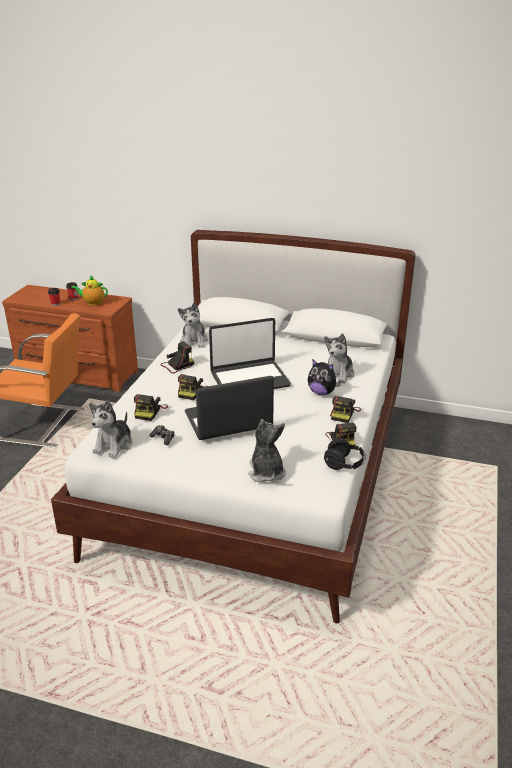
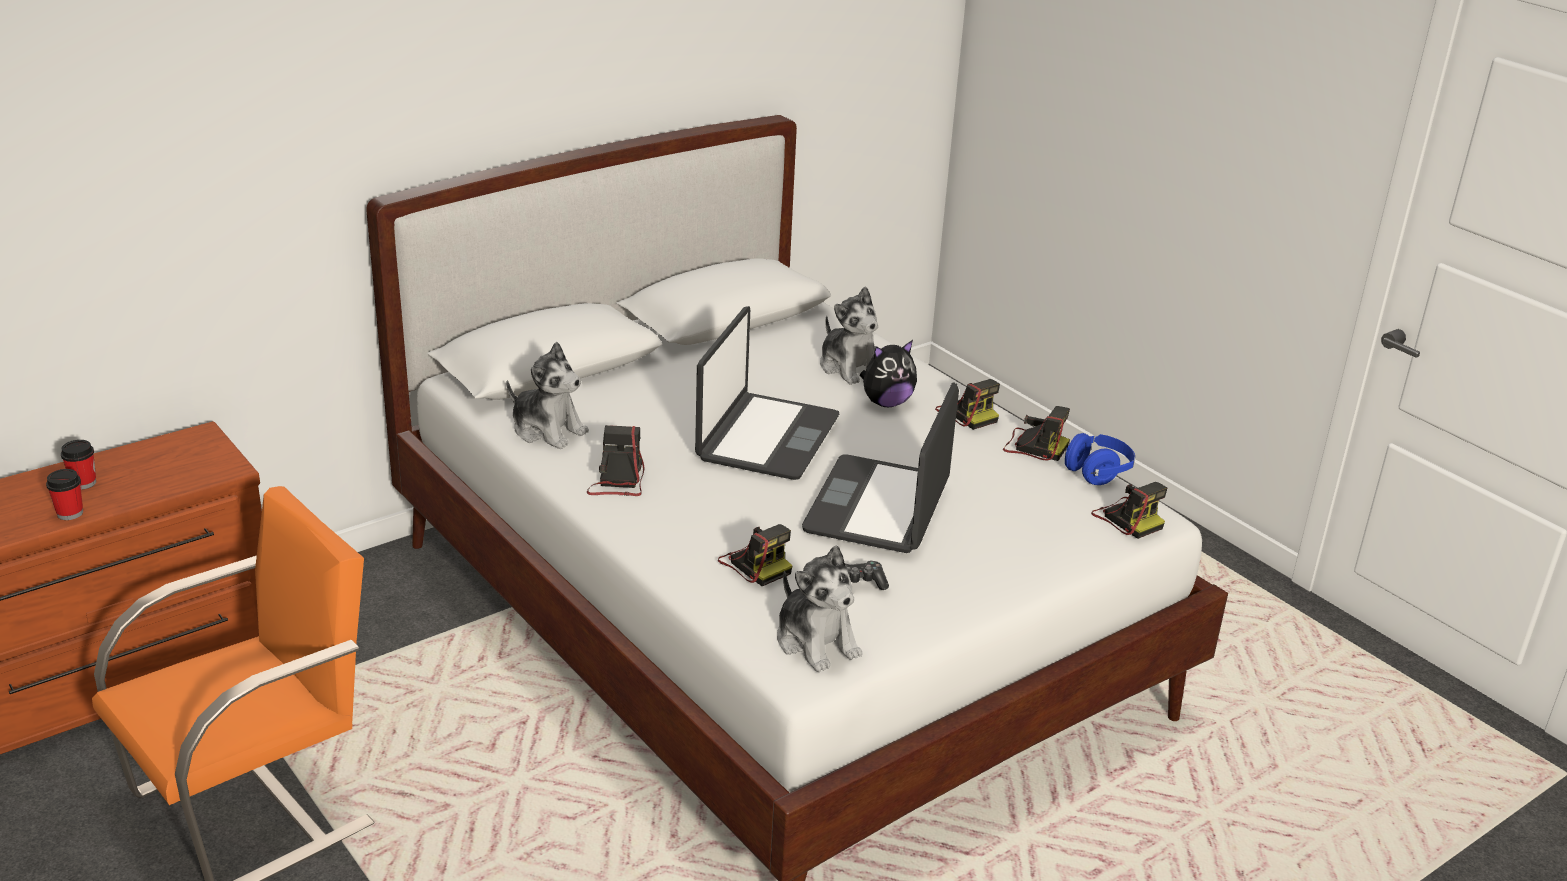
camera: 55 degrees left, 0 degrees up
(92, 303) = (155, 470): teapot -> none
(192, 392) = (738, 501): camera -> camera (1127, 519)
(266, 472) = (1053, 537): plush toy -> none
(344, 464) = (1097, 472): black headphones -> blue headphones

